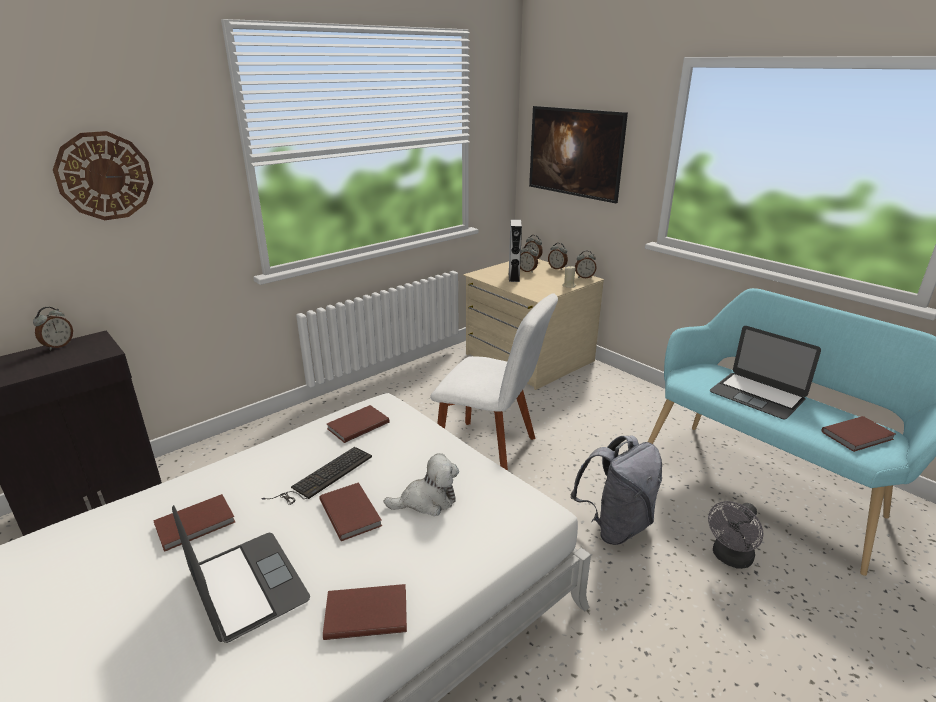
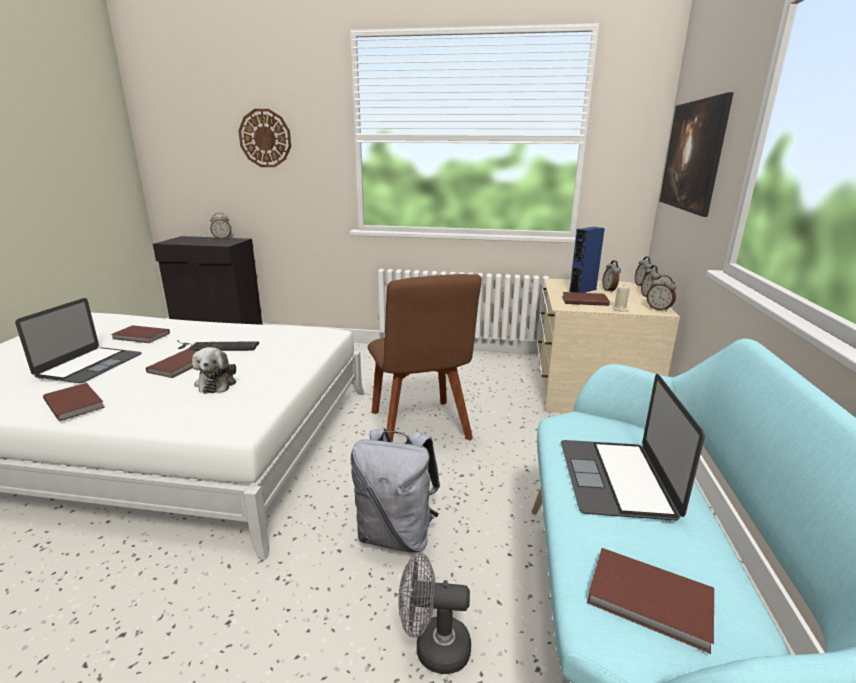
camera: 50 degrees right, 5 degrees down
(357, 425) = (289, 335): brown book -> brown book (584, 300)
(427, 501) = (217, 383): plush toy -> plush toy turned 45 degrees clockwise
(491, 452) = (420, 428): white chair -> brown chair
(514, 277) = (582, 290): grey speaker -> blue speaker

